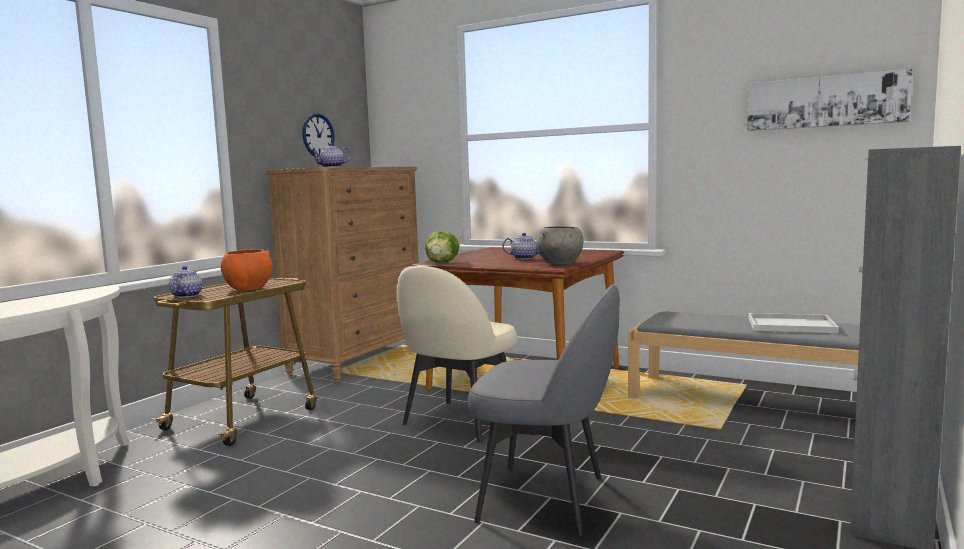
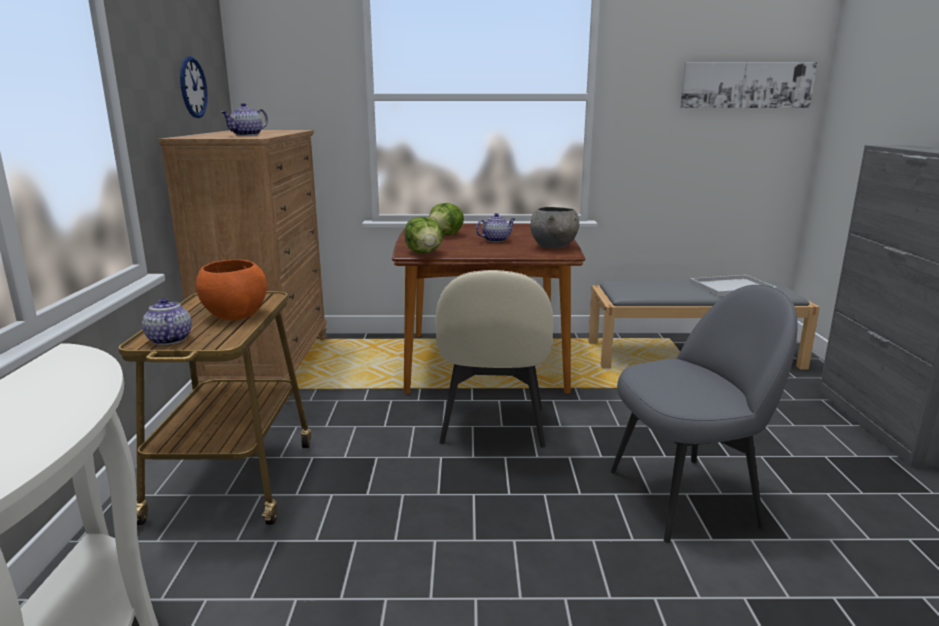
camera: 30 degrees left, 10 degrees up
(494, 254) = (446, 235): none -> lettuce

